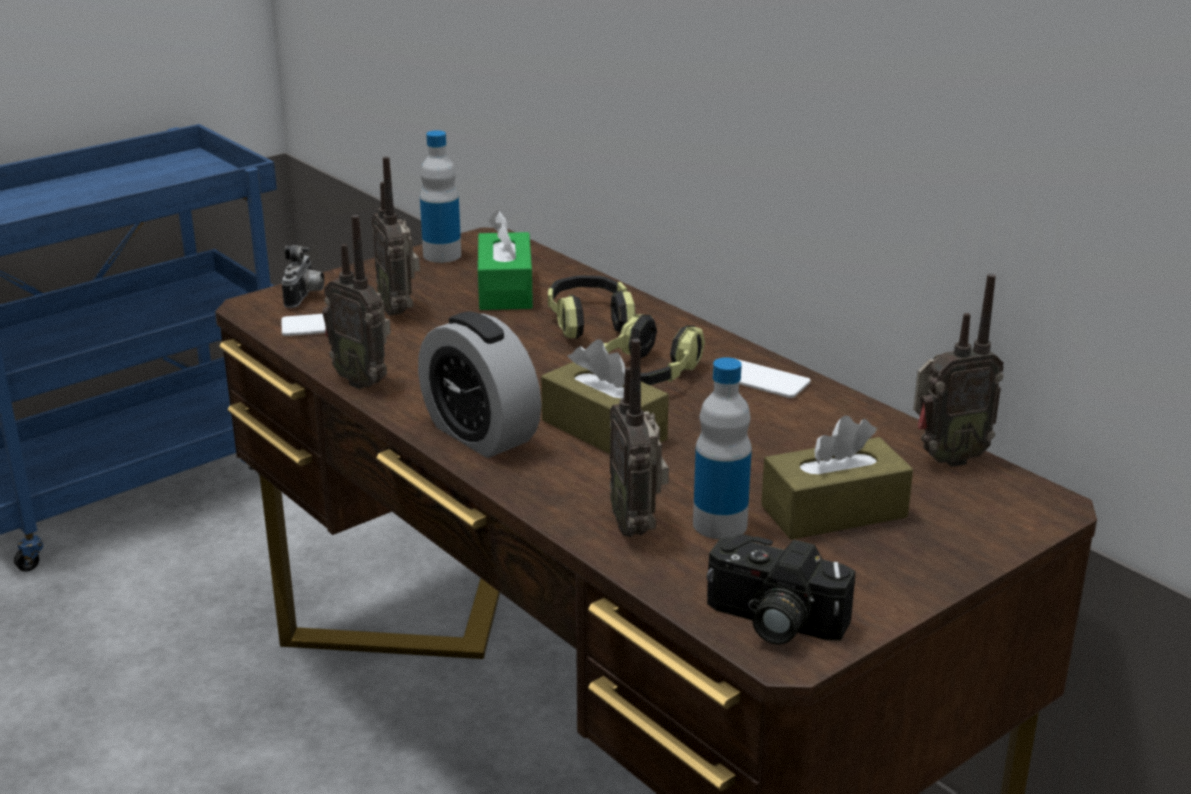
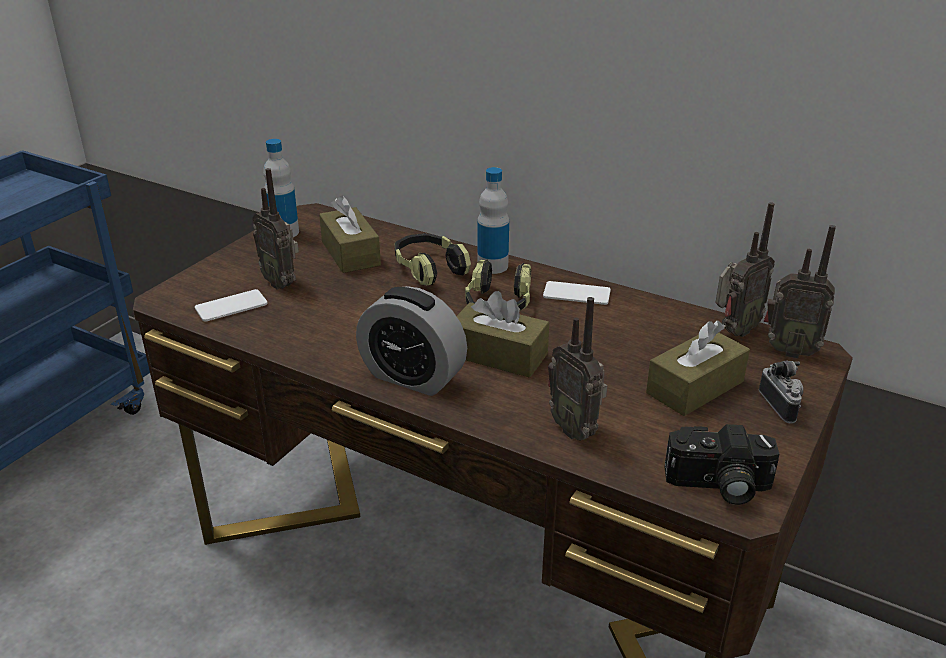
camera: 20 degrees left, 5 degrees up
(305, 297) = (200, 285): camera -> camera (782, 405)
(363, 381) = (293, 348): radio -> radio (788, 350)
(505, 290) = (350, 253): green tissue box -> brown tissue box
(720, 524) = (629, 414): bottle -> bottle (492, 266)

